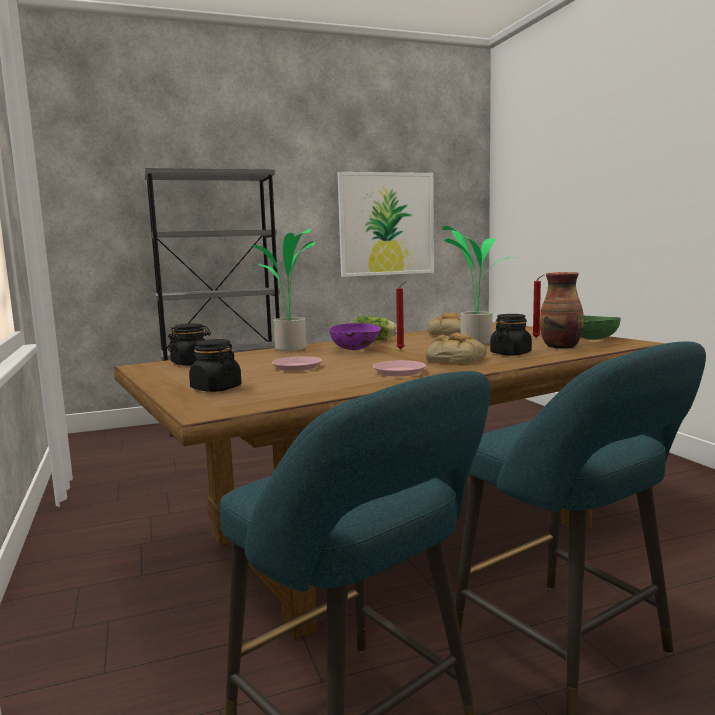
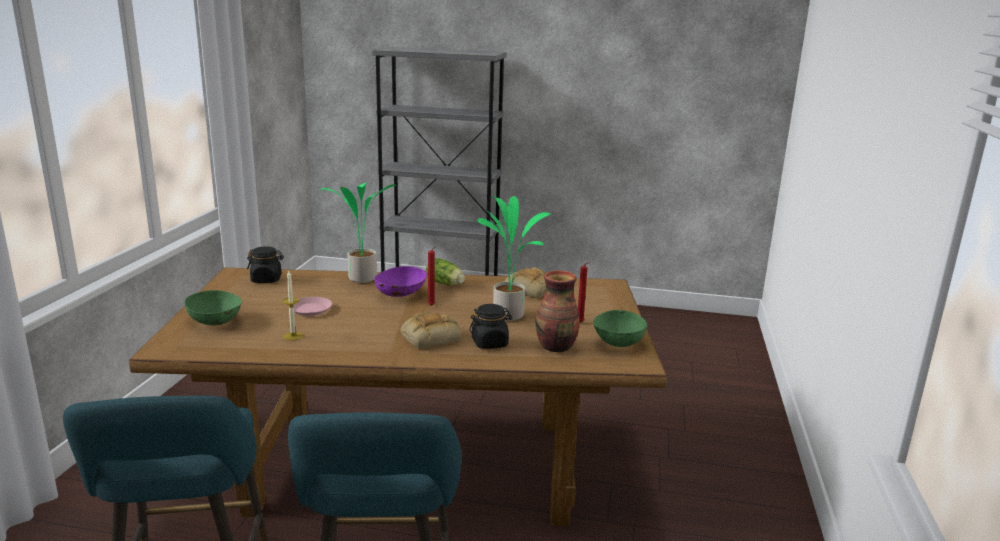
camera: 30 degrees right, 10 degrees up
(216, 388) = (216, 322): black jar -> green bowl
(330, 380) = (293, 336): none -> candle
(386, 224) = (644, 113): picture -> none
(399, 372) = (353, 342): pink plate -> none

